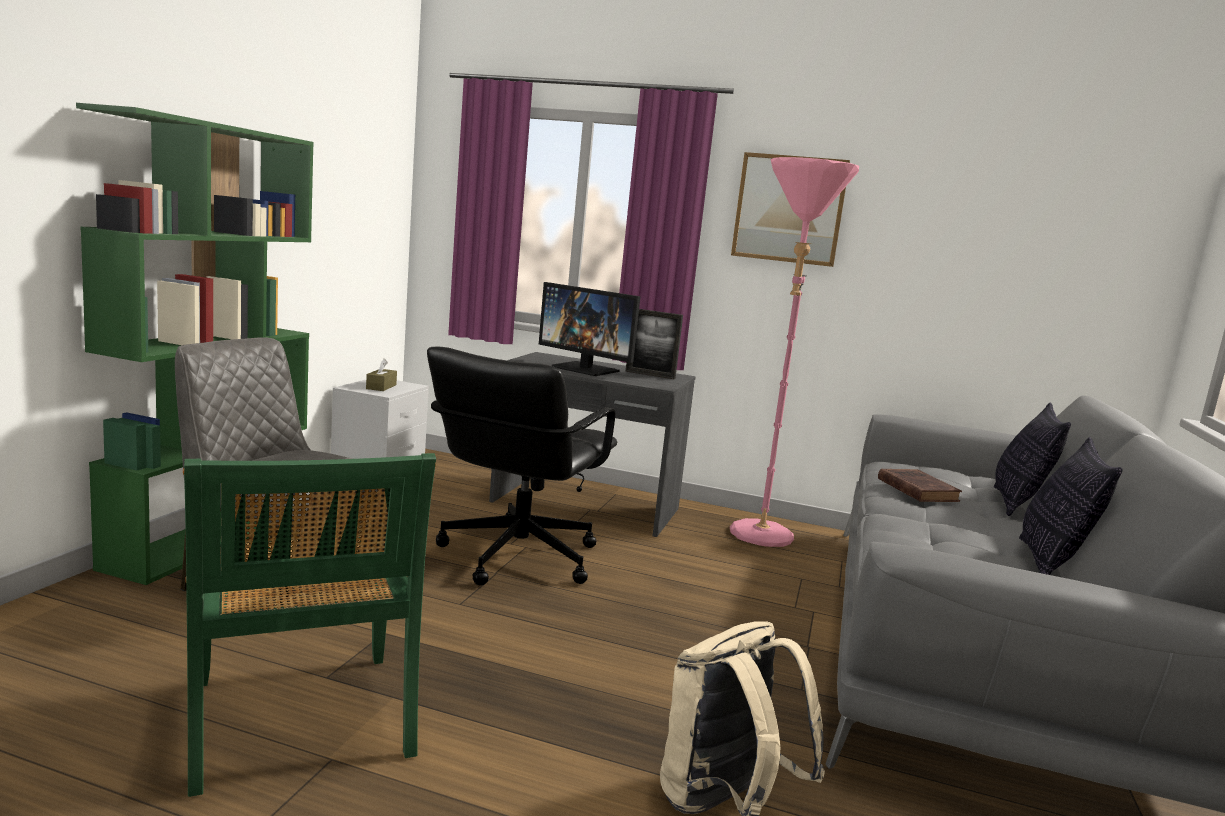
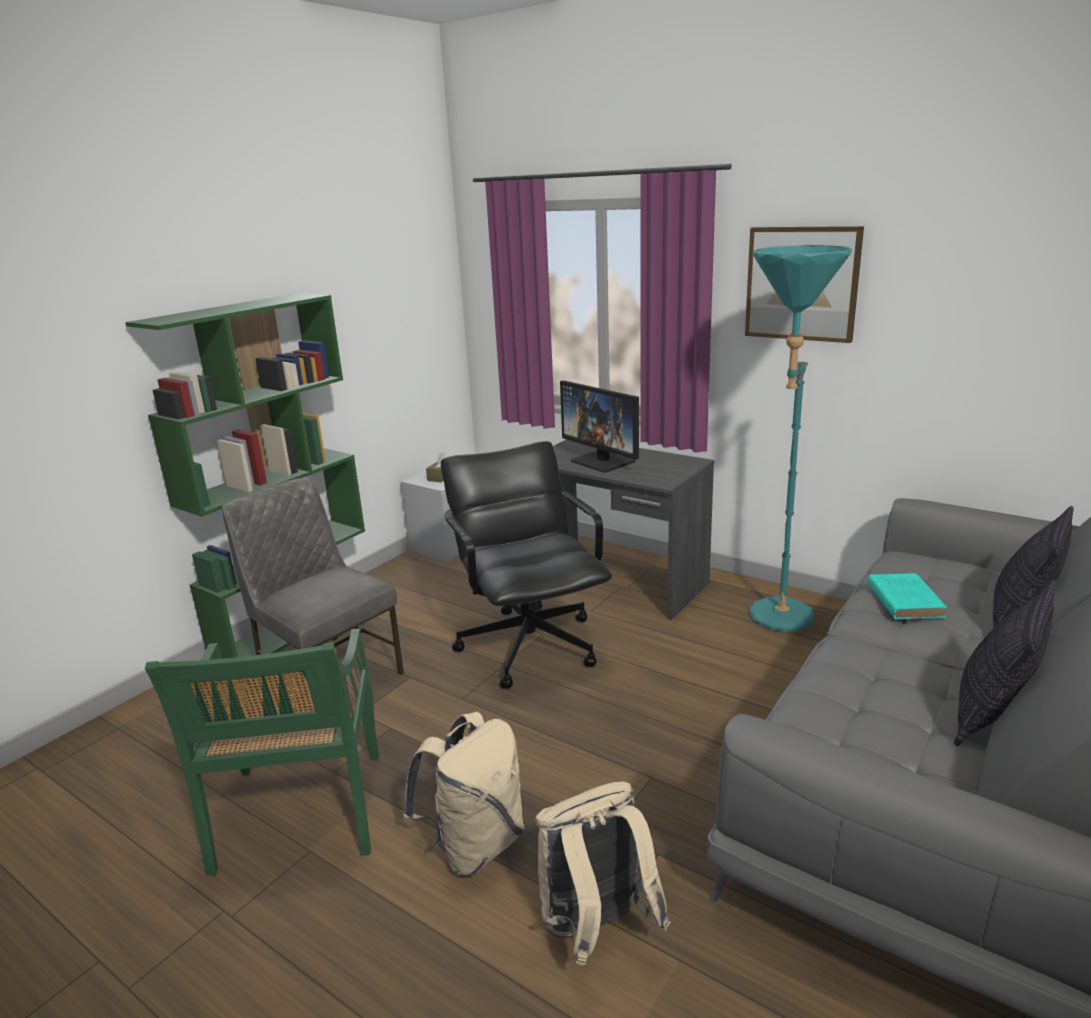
camera: 20 degrees right, 10 degrees up
(516, 556) = (530, 645): black office chair -> black office chair turned 120 degrees clockwise
(545, 738) = (475, 845): none -> beige backpack
(650, 375) = (664, 464): picture frame -> none
(759, 540) = (776, 622): pink floor lamp -> turquoise floor lamp
(916, 489) = (903, 599): brown book -> turquoise book

